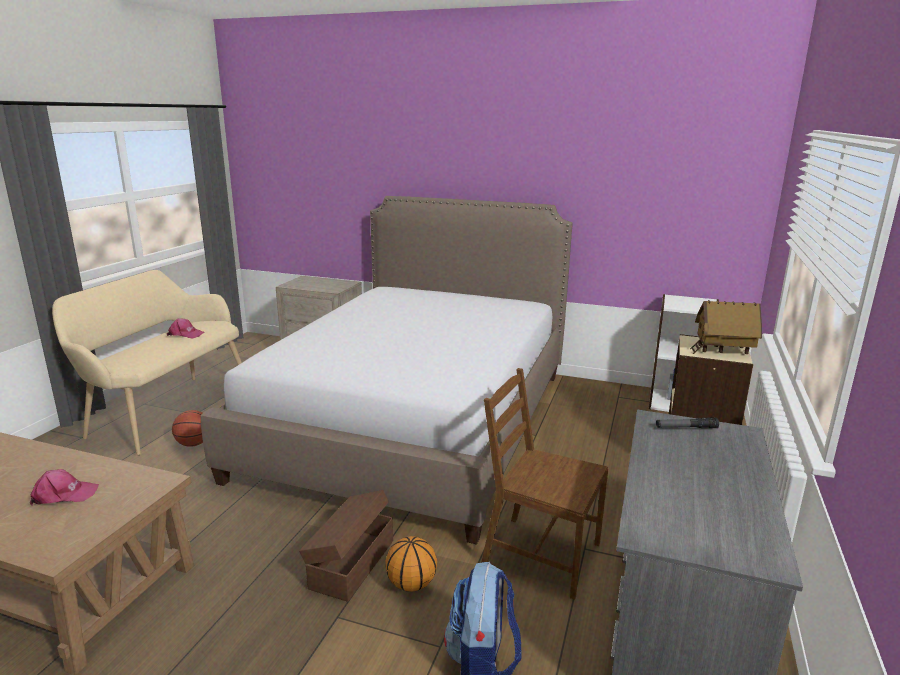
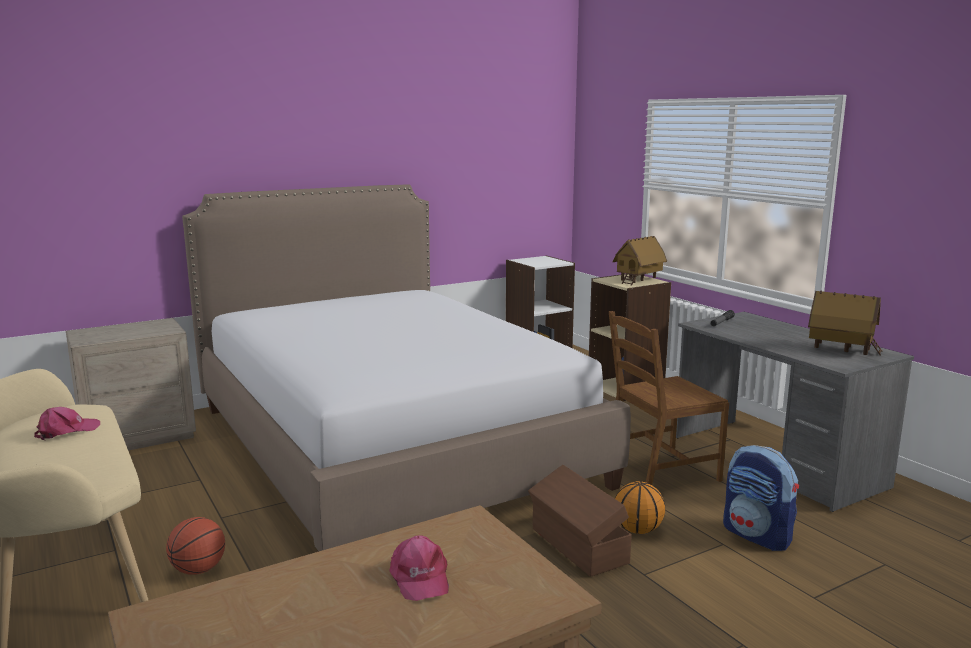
camera: 50 degrees left, 5 degrees down
(64, 495) = (419, 577): pink cap -> pink cap turned 135 degrees clockwise
(719, 522) = (841, 349): none -> toy house

